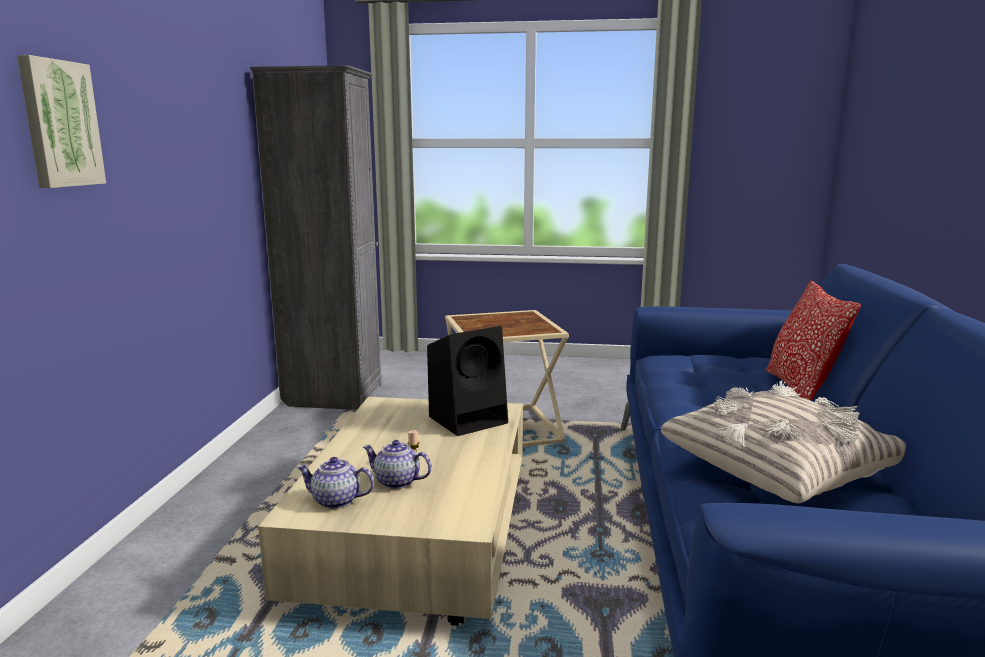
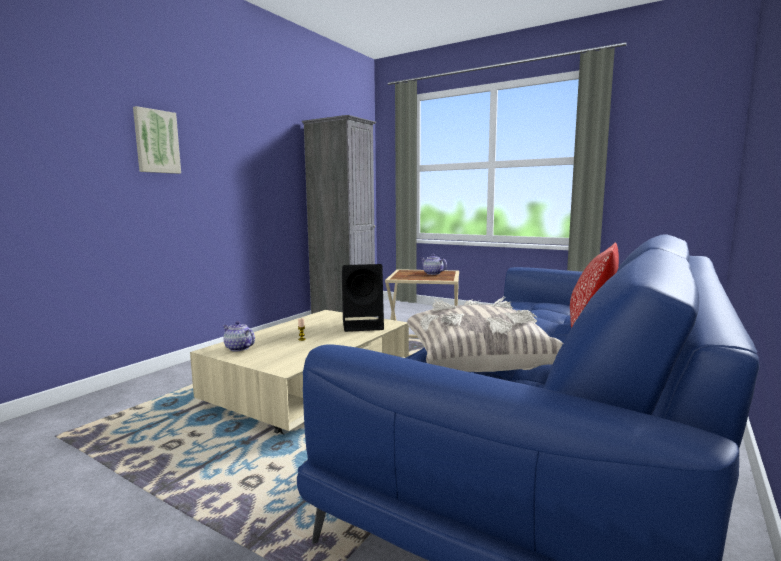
camera: 25 degrees right, 5 degrees down
(396, 482) = (280, 345): teapot -> teapot (432, 273)

